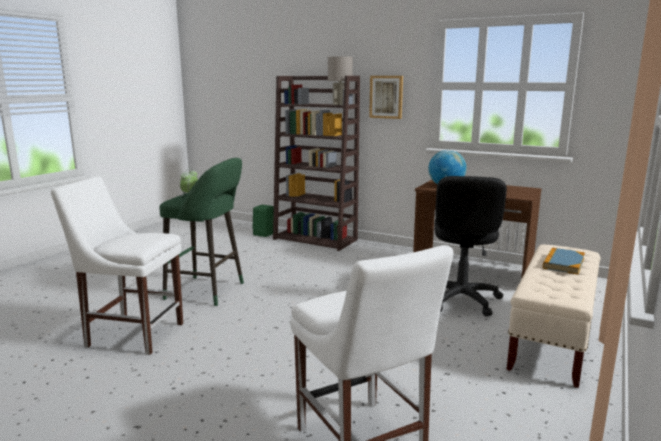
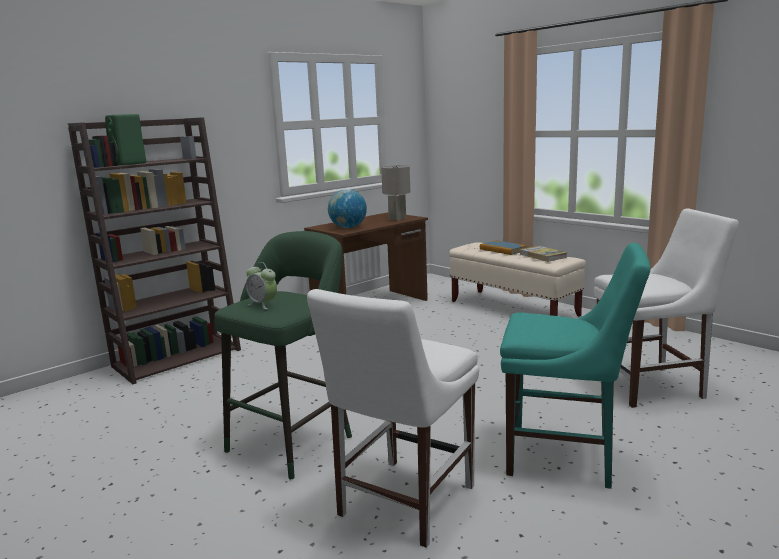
camera: 70 degrees left, 0 degrees up
(189, 391) = (566, 457): none -> turquoise chair
(263, 234) = (97, 389): green speaker -> green speaker (129, 164)
(340, 104) = (181, 159): grey table lamp -> grey table lamp (397, 219)
(386, 97) = (222, 144): picture -> none
(460, 300) = (427, 320): black office chair -> none
(560, 283) = (543, 256): none -> book

